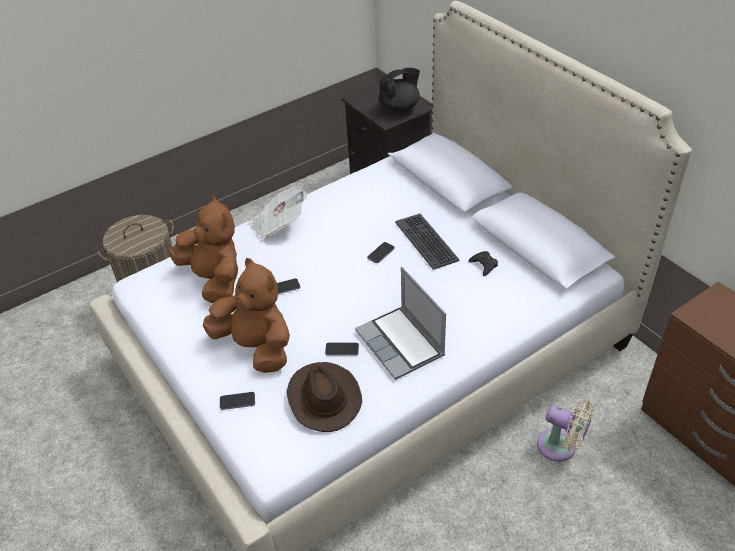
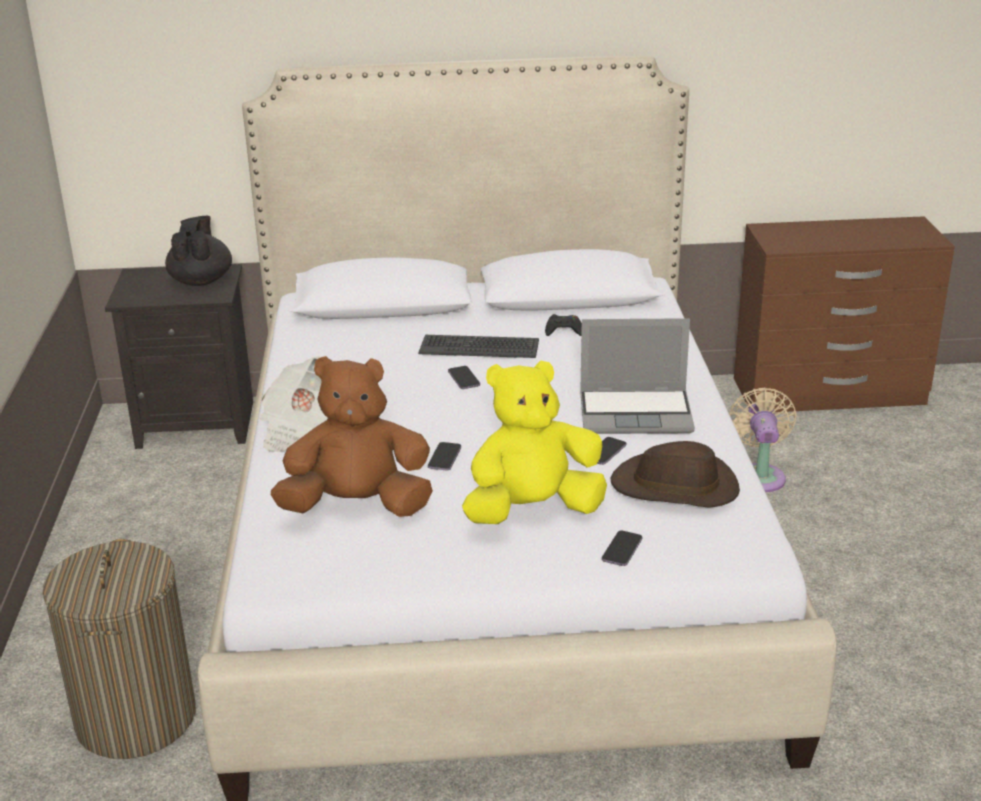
camera: 60 degrees left, 15 degrees down
(256, 347) = (532, 511): brown plush toy -> yellow plush toy
(560, 447) = (759, 475): beige fan -> beige fan turned 60 degrees counterclockwise

